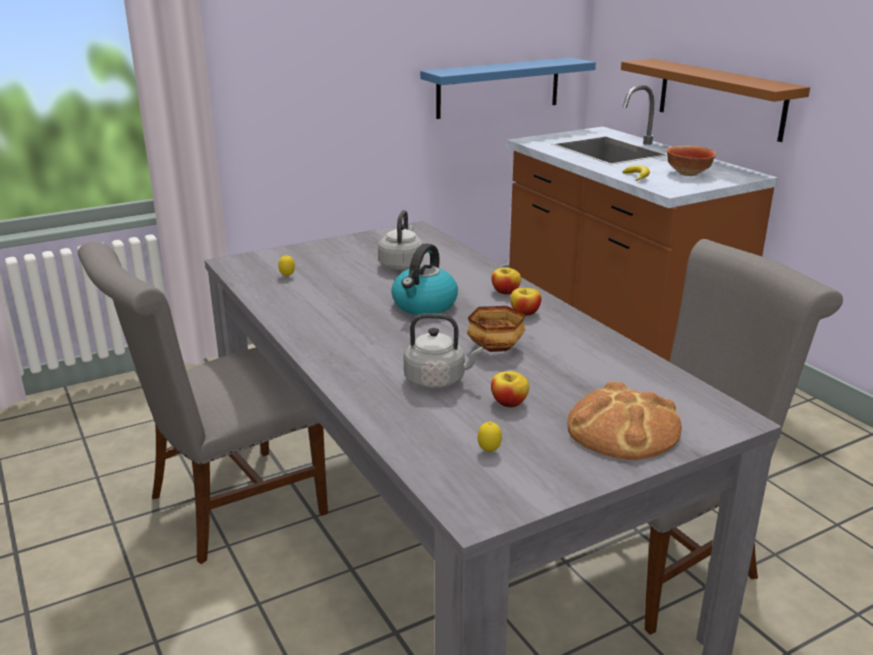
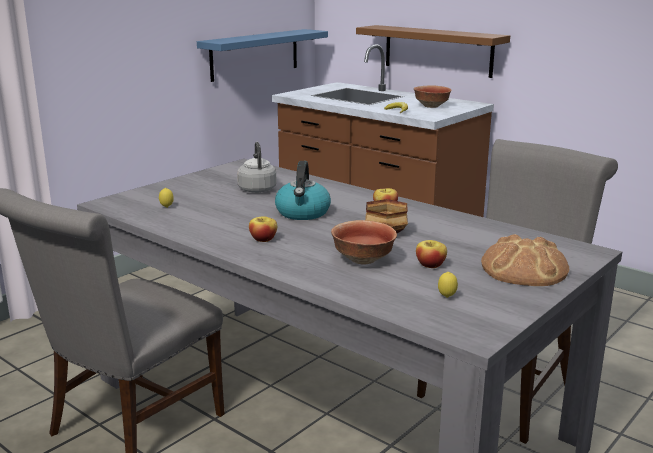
camera: 20 degrees left, 5 degrees down
(438, 381) = (364, 260): grey kettle -> bowl
(505, 292) = (357, 197): apple -> apple (263, 239)

